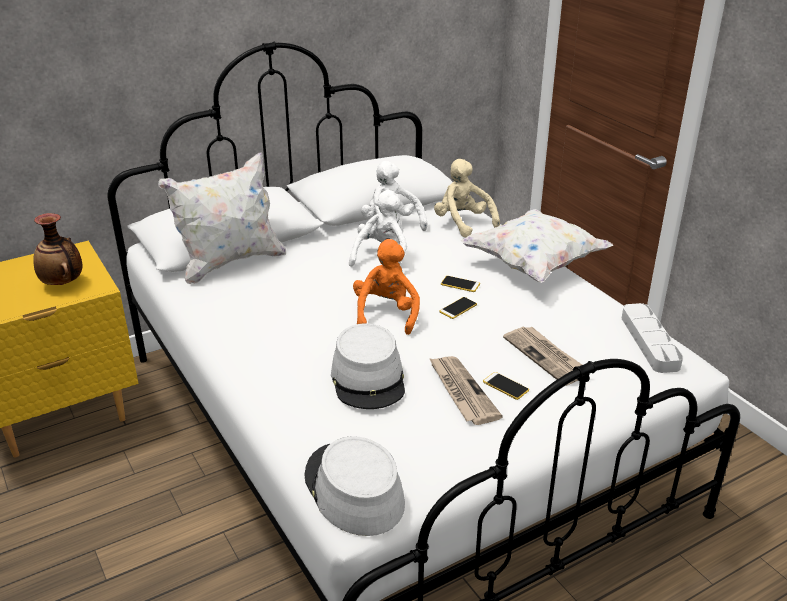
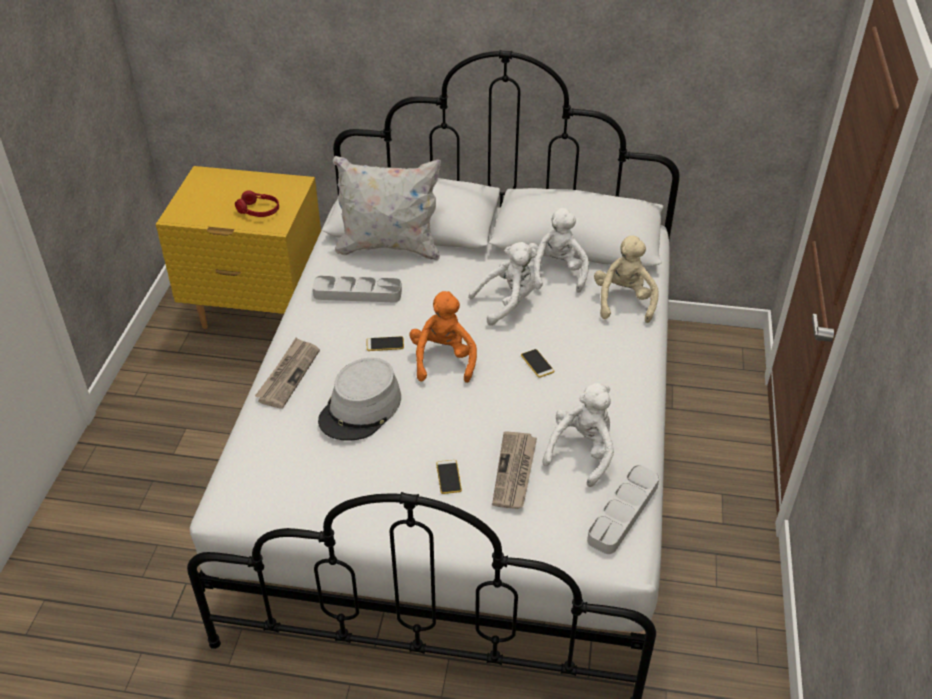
camera: 40 degrees right, 10 degrees up
(63, 283) = (258, 211): vase -> red headphones
(247, 303) = (357, 293): none -> grey tray
(353, 490) = (248, 488): grey hat -> none
(386, 314) = (443, 359): orange plush toy -> orange plush toy turned 45 degrees counterclockwise
(458, 308) = (505, 386): phone -> phone (385, 344)
(461, 391) = (411, 461): newspaper -> newspaper (288, 375)
(534, 265) = (629, 379): white pillow -> none
(571, 321) = (582, 452): none -> white plush toy

